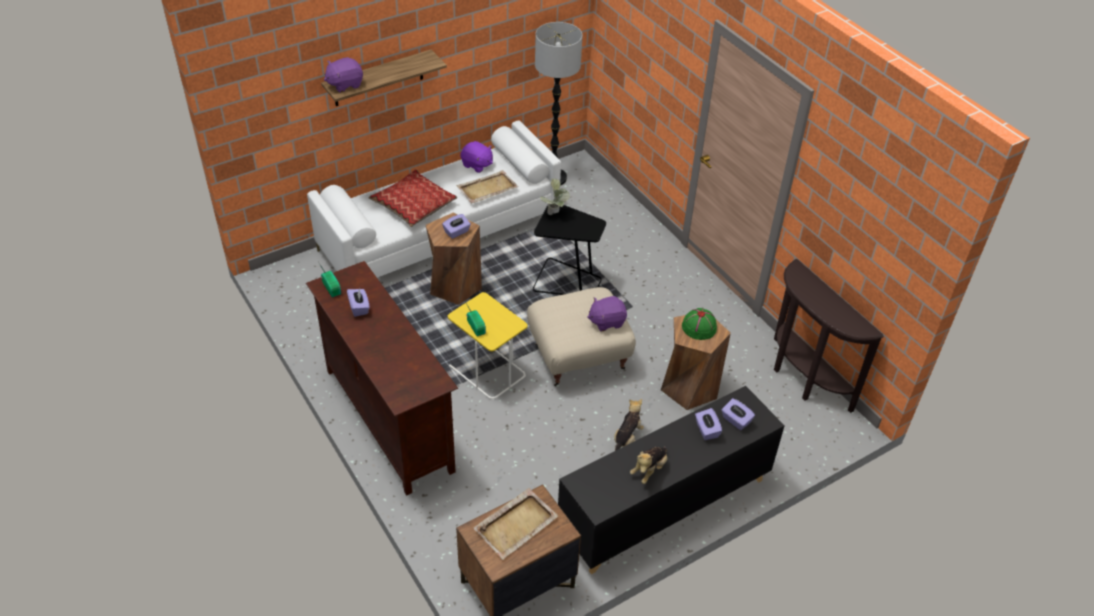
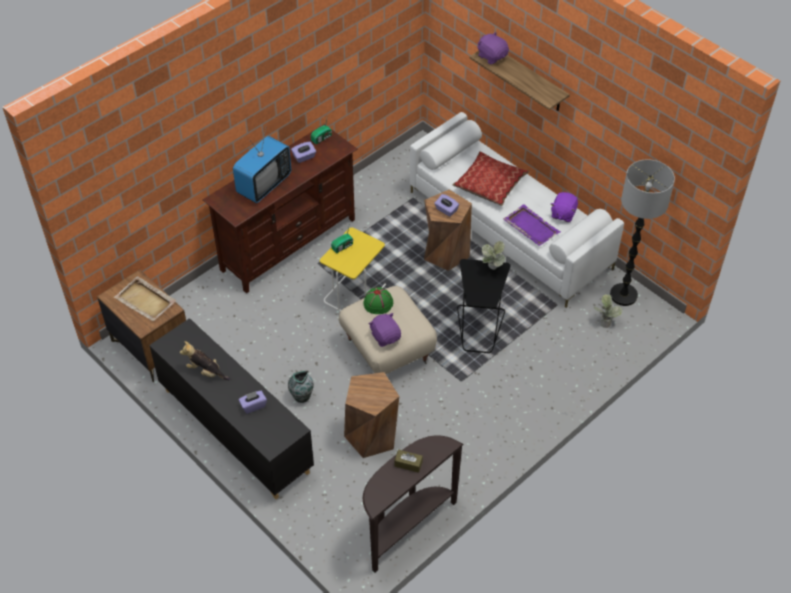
camera: 80 degrees right, 5 degrees up
(393, 351) = (264, 184): none -> television
(487, 188) = (531, 226): beige tray -> purple tray
(581, 196) = (605, 321): none -> potted plant
(627, 439) = (301, 397): plush toy -> vase
(699, 327) = (376, 391): green hat -> green hat (378, 303)
(736, 420) = (268, 425): purple tissue box -> none
(819, 298) = (408, 464): none -> brown tissue box

